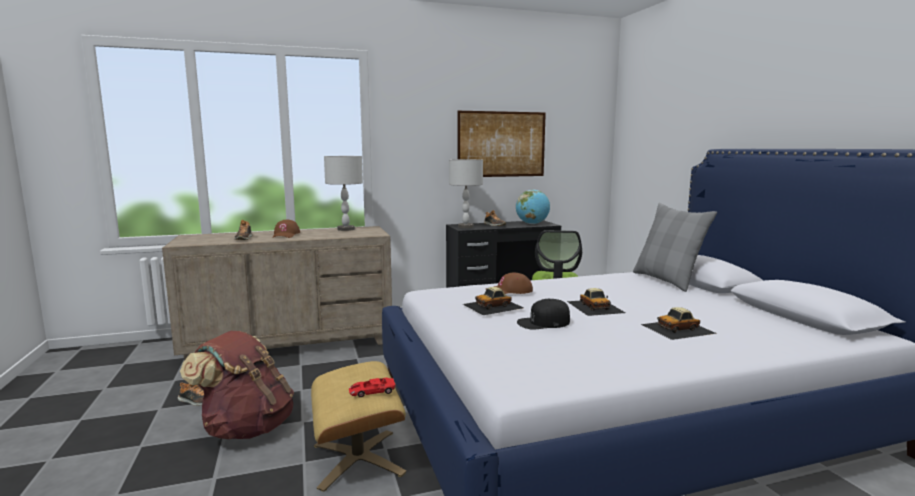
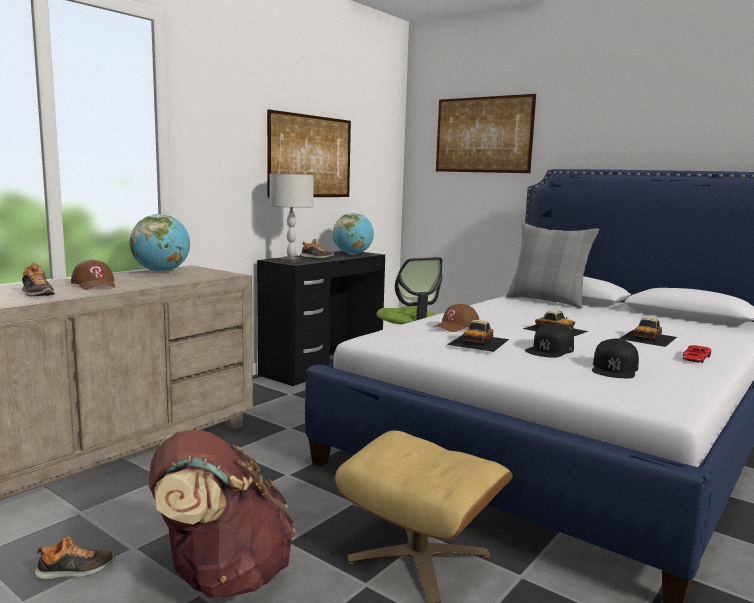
camera: 35 degrees left, 0 degrees up
(346, 229) = (161, 271): grey table lamp -> globe
(372, 391) = (462, 459): red toy car -> red toy car (695, 358)
(559, 348) = (614, 368): none -> black cap
(668, 116) = (483, 135): none -> picture

